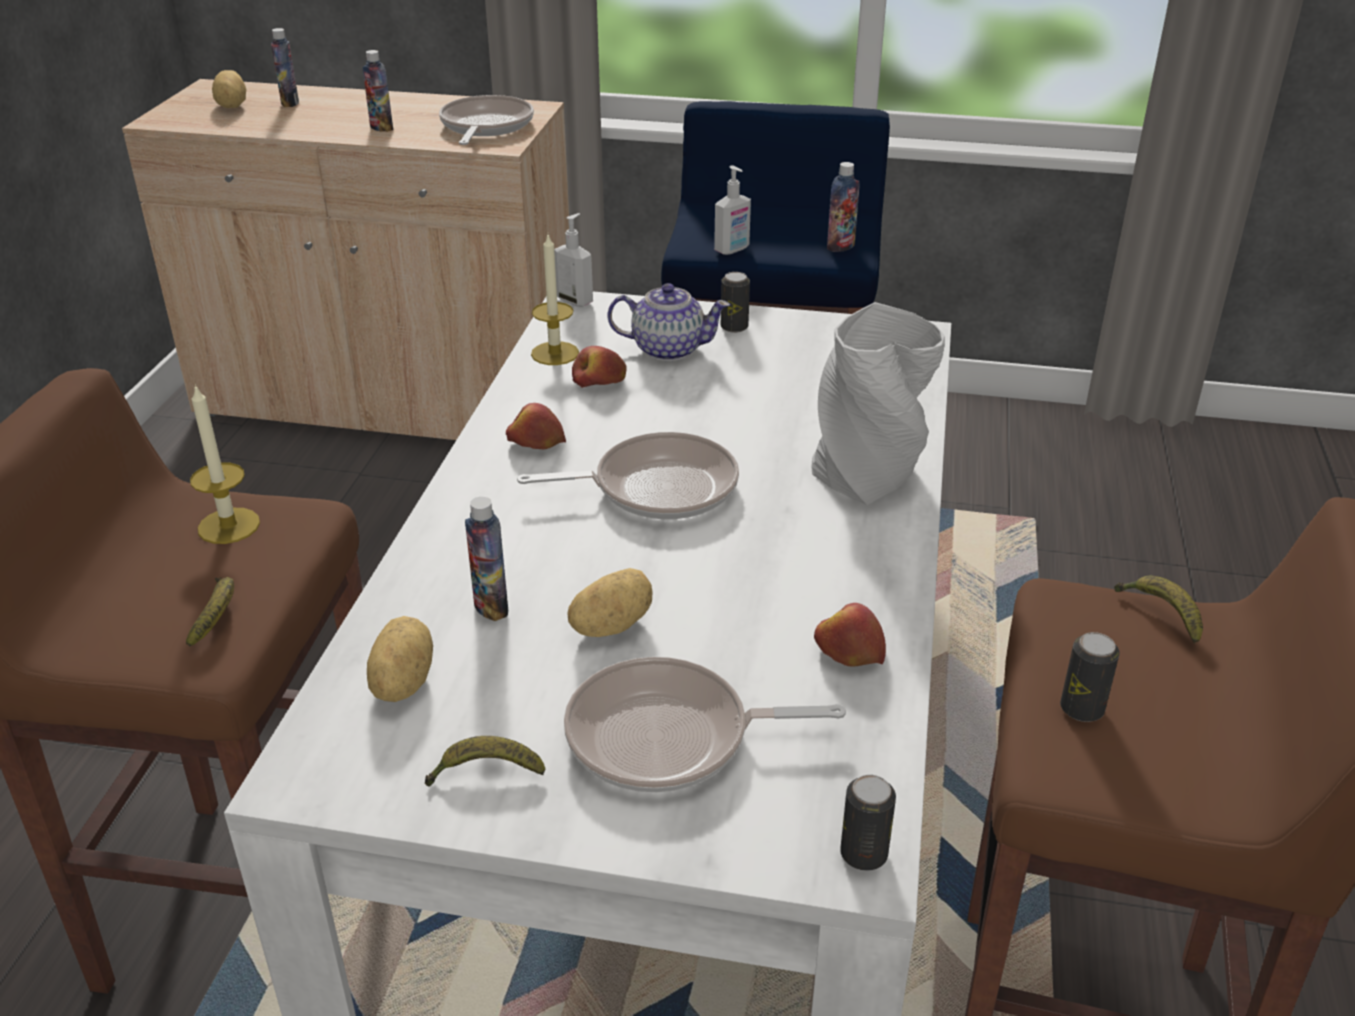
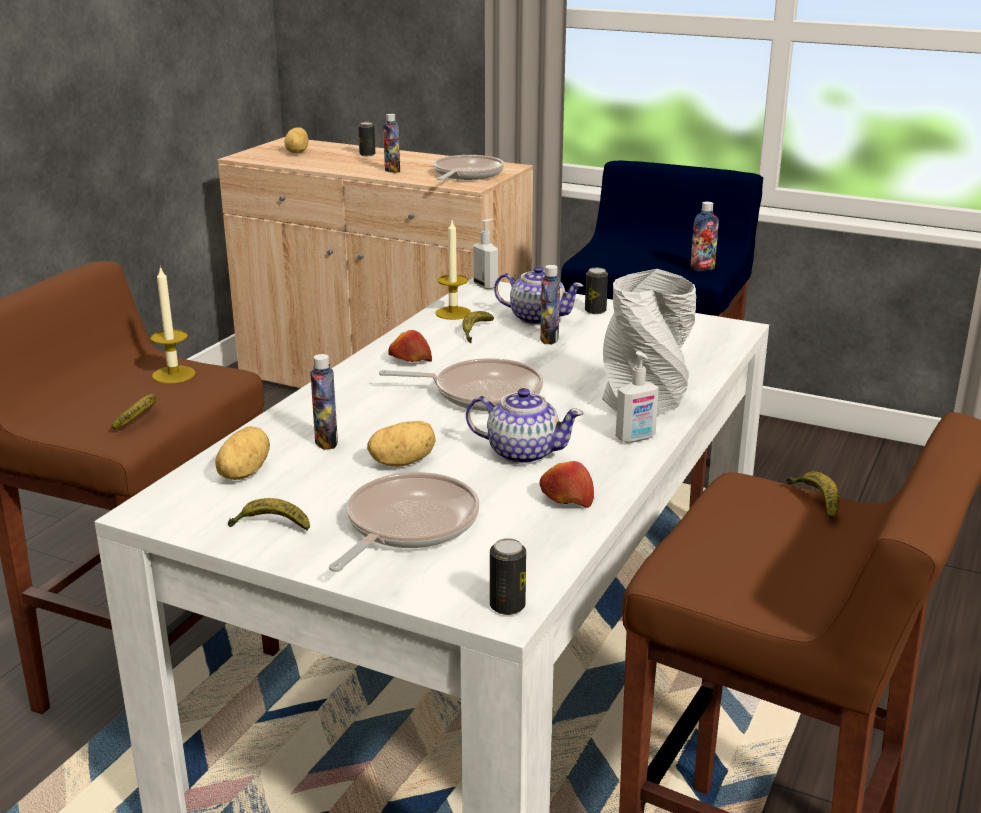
camera: 15 degrees right, 10 degrees down
(290, 103) = (337, 153): bottle -> bottle (549, 339)
(599, 382) = (475, 332): apple -> banana
(669, 737) = (407, 525): frying pan -> frying pan turned 105 degrees clockwise
(732, 250) = (616, 263): soap dispenser -> soap dispenser (636, 438)
(757, 582) = (522, 453): none -> teapot
(1081, 709) = (715, 545): can -> can (367, 154)

